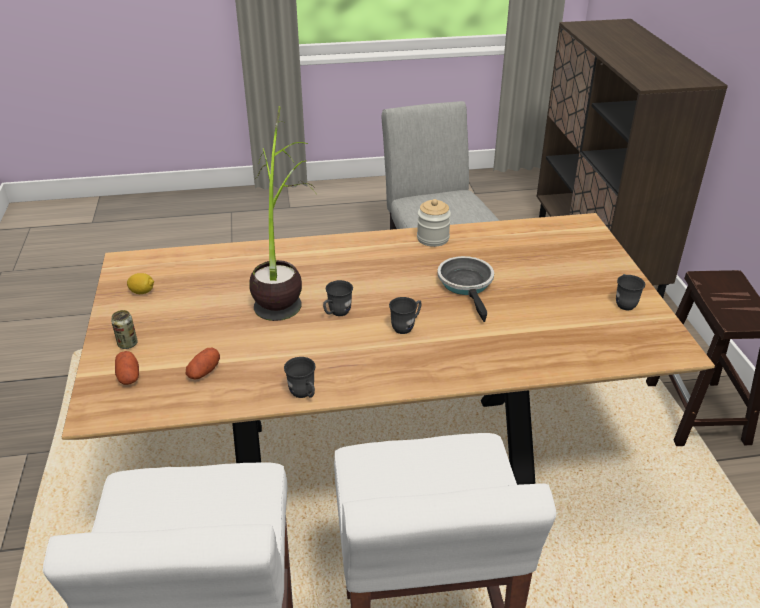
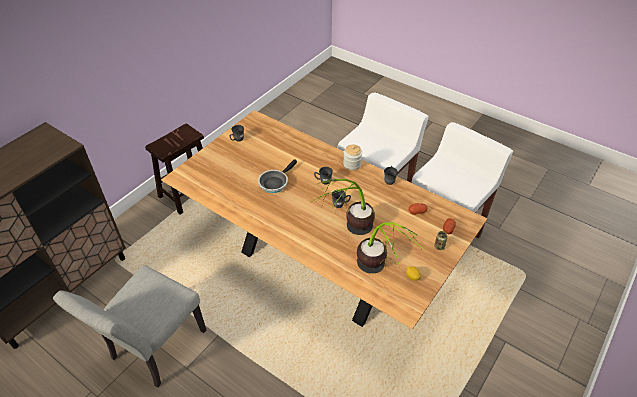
camera: 135 degrees left, 10 degrees up
(190, 272) = (379, 275): none -> potted plant
(433, 238) = (248, 215): jar -> jar (352, 164)

